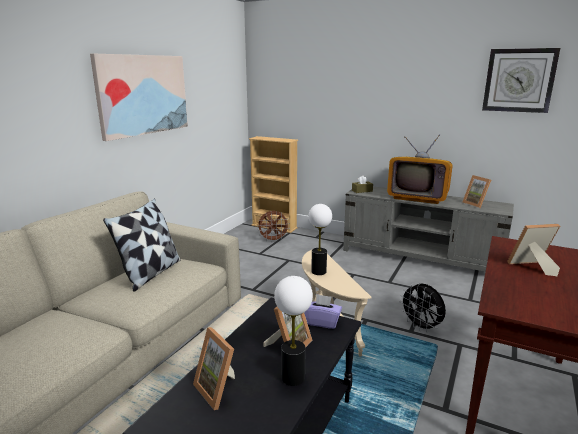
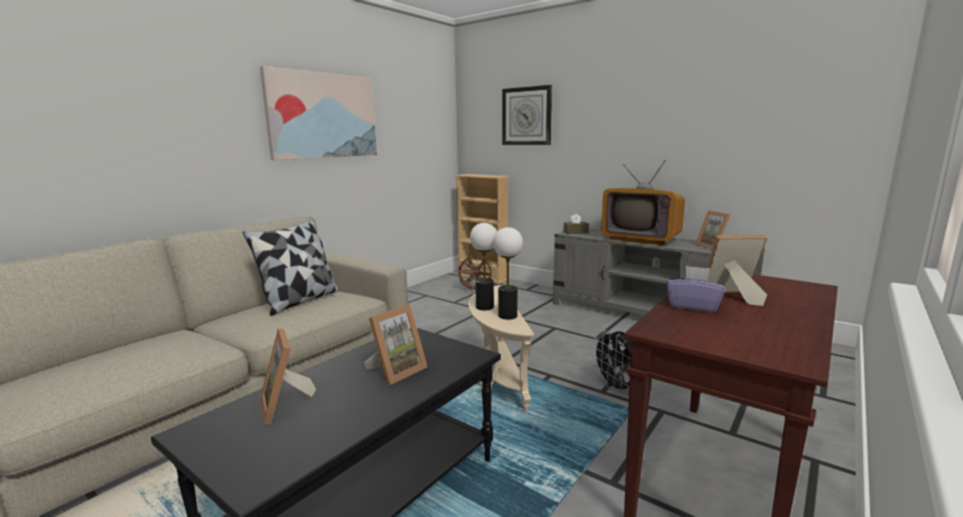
camera: 10 degrees right, 5 degrees down
(293, 378) = (379, 402): table lamp -> table lamp (507, 316)
(322, 322) = (451, 351): purple tissue box -> purple tissue box (693, 306)
(519, 80) = (765, 90): wall clock -> wall clock (526, 116)

